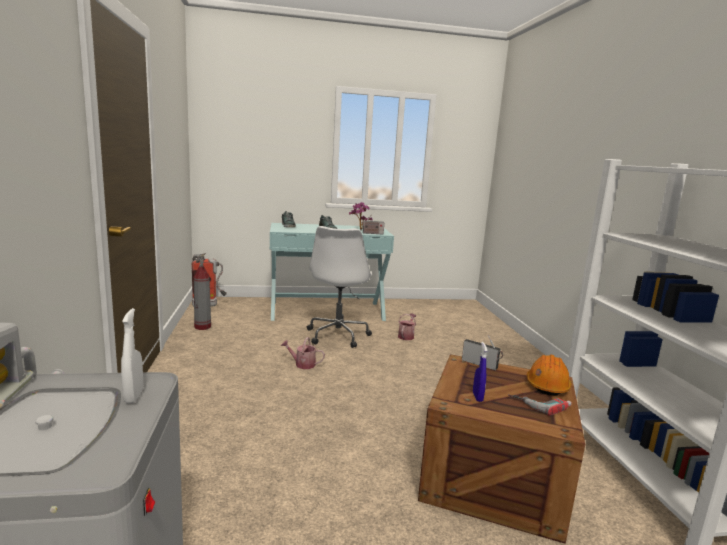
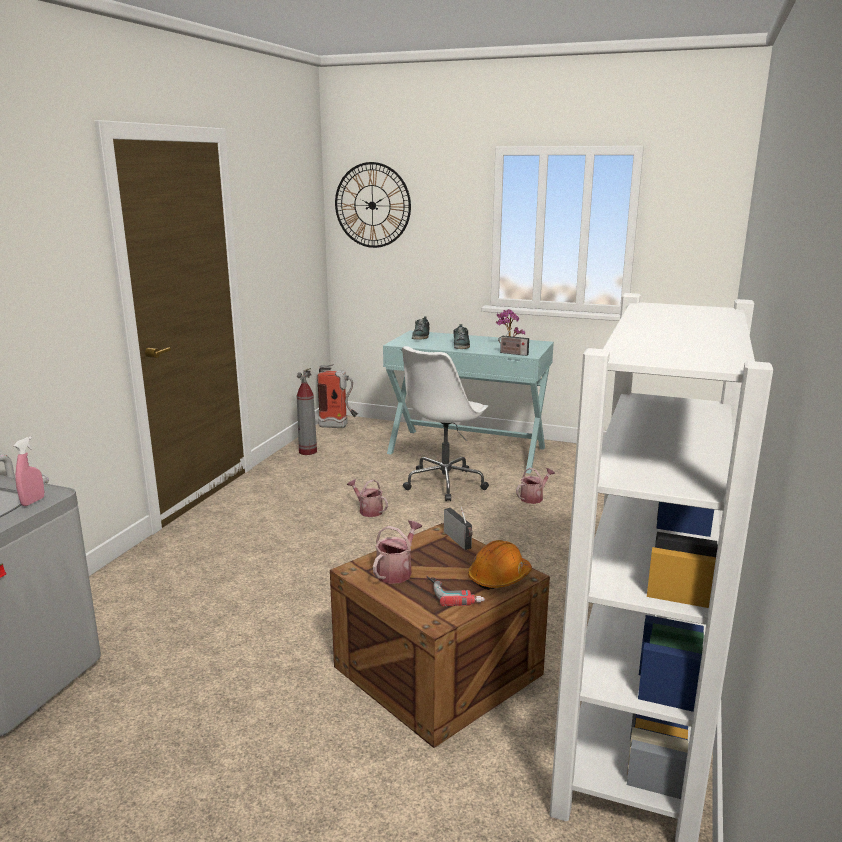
camera: 30 degrees right, 5 degrees up
(133, 396) = (33, 501): white spray bottle -> pink spray bottle
(234, 124) = (372, 205): none -> wall clock
(477, 397) = (396, 571): blue spray bottle -> watering can

